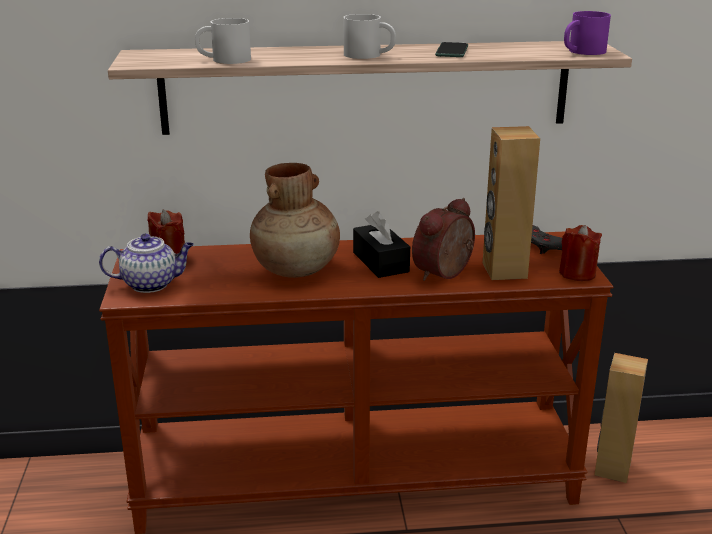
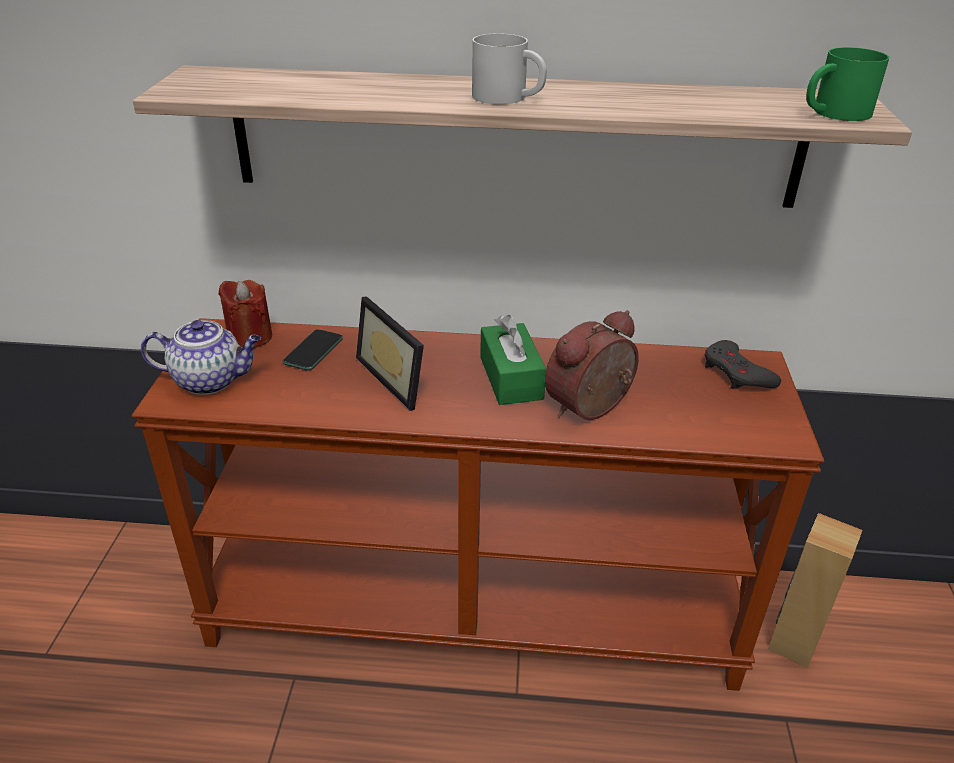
camera: 10 degrees right, 10 degrees up
(223, 59) = (300, 92): white mug -> none
(297, 269) = (399, 377): brown vase -> picture frame
(380, 262) = (511, 378): black tissue box -> green tissue box
(452, 51) = (633, 99): phone -> phone (313, 351)
(503, 270) = (673, 412): brown speaker -> none
(577, 273) = (776, 431): red candle -> none
(582, 52) = (833, 113): purple mug -> green mug

